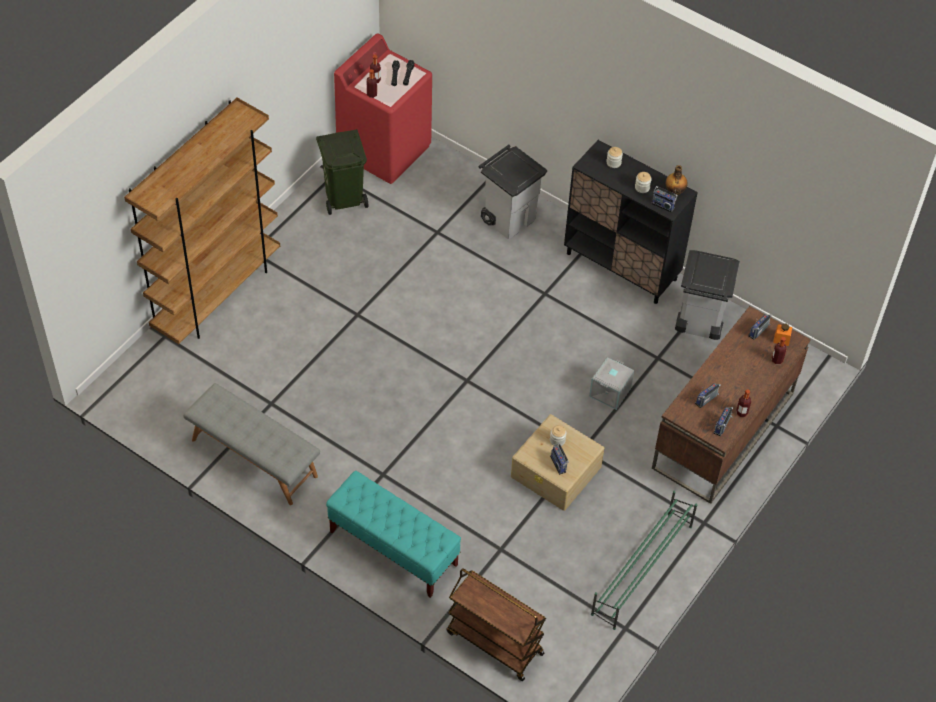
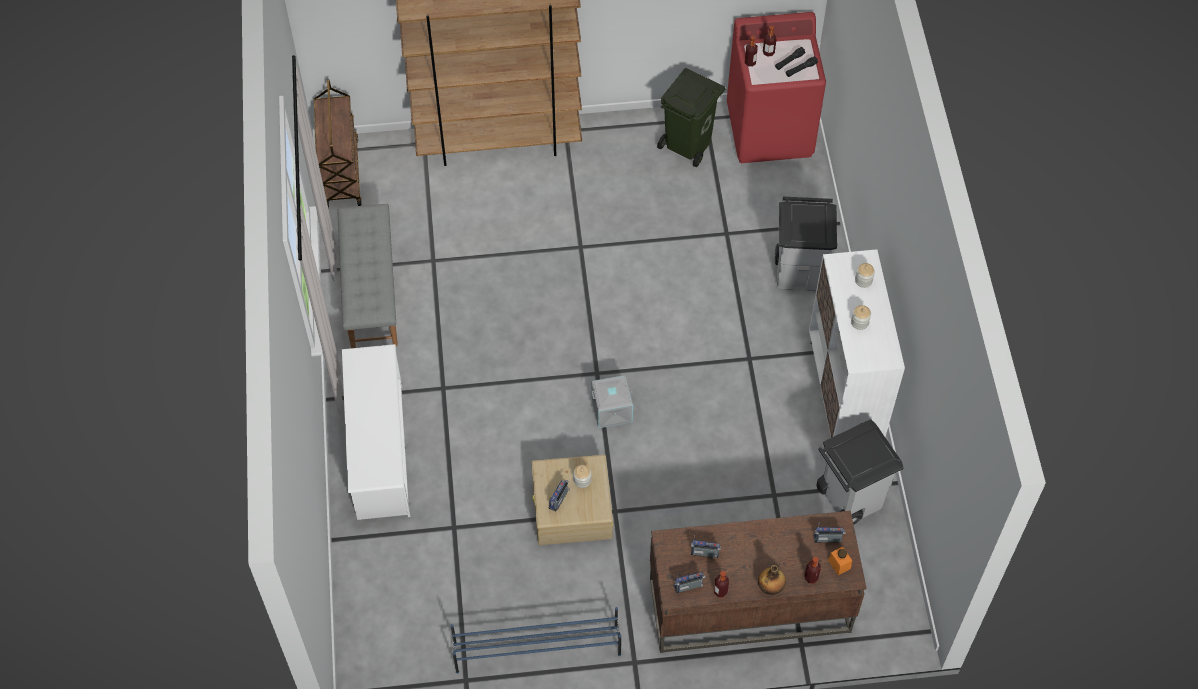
camera: 50 degrees right, 5 degrees up
(393, 548) = (379, 451): turquoise bench -> white shoe rack
(494, 643) = (358, 592): brown cart -> brown cart (341, 172)
(610, 392) = (697, 487): grey storage box -> grey storage box (611, 411)
(622, 266) = (844, 392): black cabinet -> white cabinet
(641, 570) = (536, 649): green shoe rack -> blue shoe rack
(663, 205) = (858, 352): radio -> none
(675, 191) = (885, 350): bottle -> bottle (770, 587)

